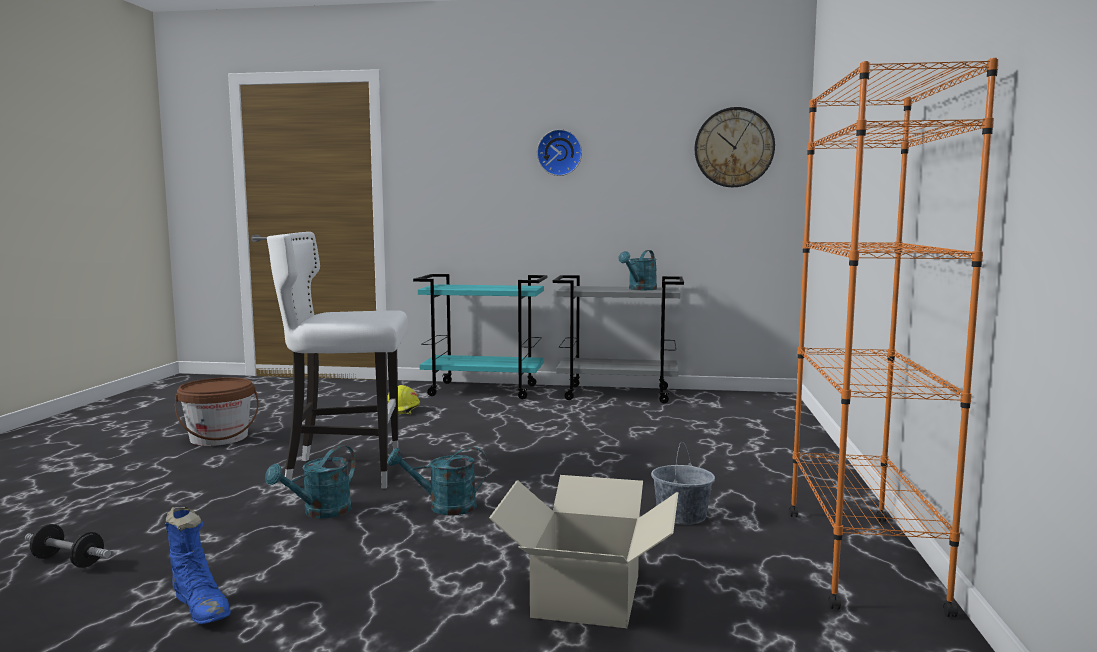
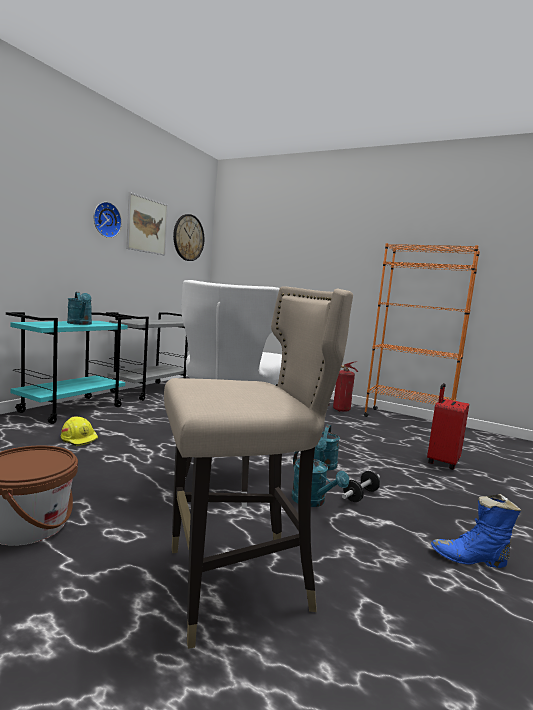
camera: 70 degrees left, 0 degrees up
(68, 561) = (384, 633): dumbbell -> dumbbell (360, 495)
(143, 503) = (235, 584): none -> beige stool
(201, 607) = (470, 559): blue boot -> blue boot turned 150 degrees counterclockwise
(588, 595) = (442, 462): cardboard box -> red suitcase
(635, 146) = (147, 225): none -> picture
(640, 289) = (165, 321): turquoise watering can -> turquoise watering can (80, 324)
(681, 516) = (359, 429): grey bucket -> none
(790, 492) = (340, 410): none -> fire extinguisher

